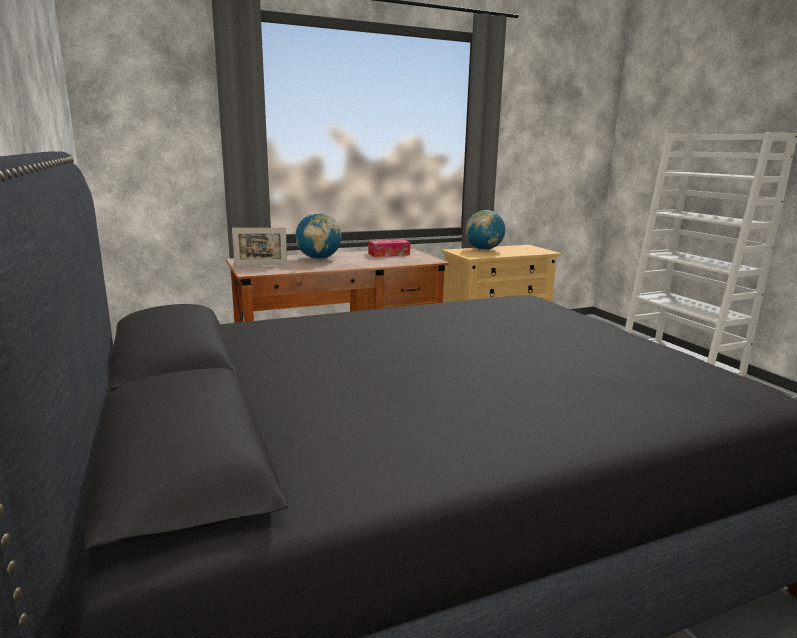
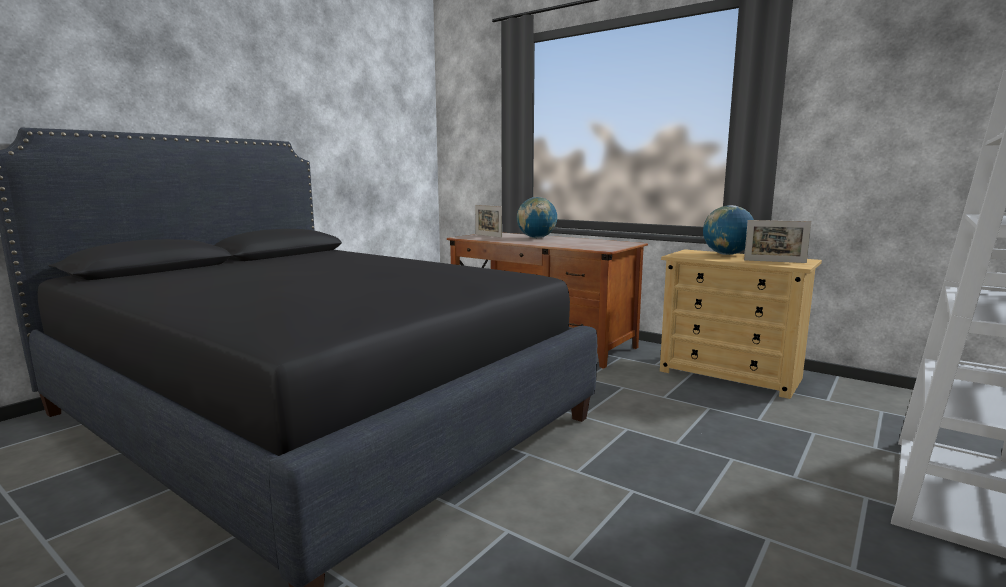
camera: 60 degrees right, 5 degrees down
(389, 254) = (599, 242): tissue box -> none
(526, 250) = (774, 261): none -> picture frame

